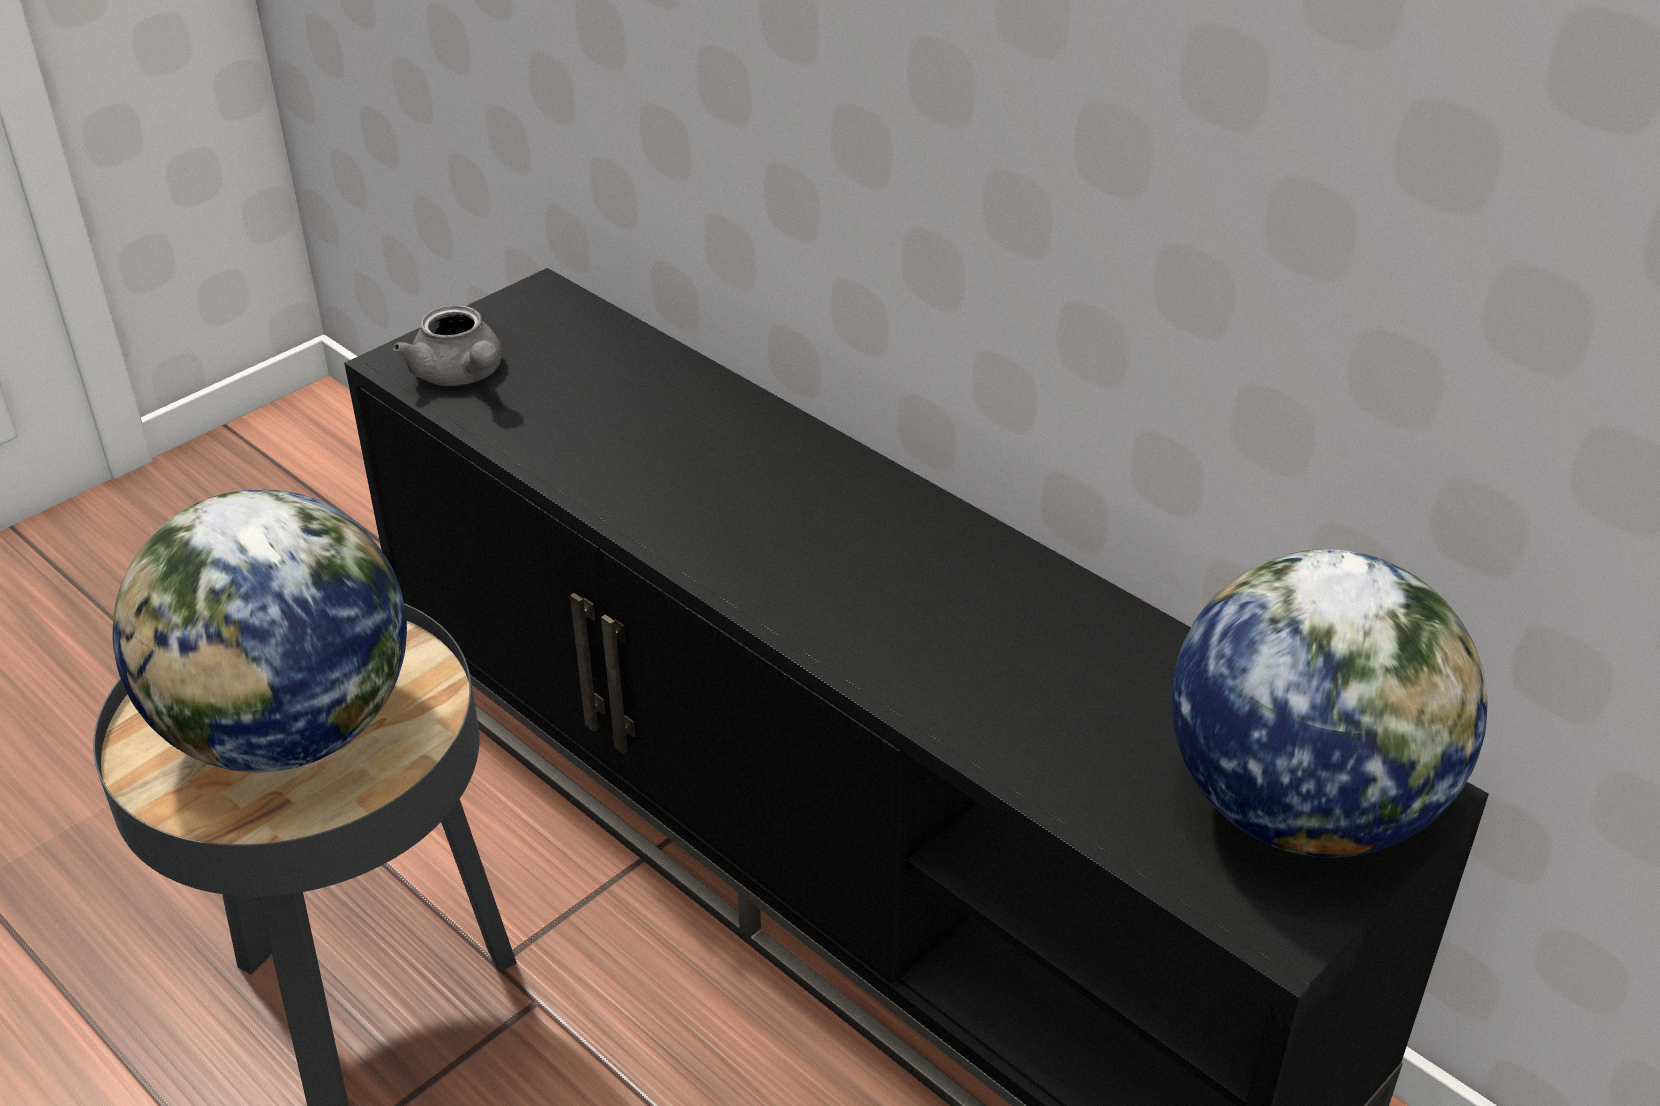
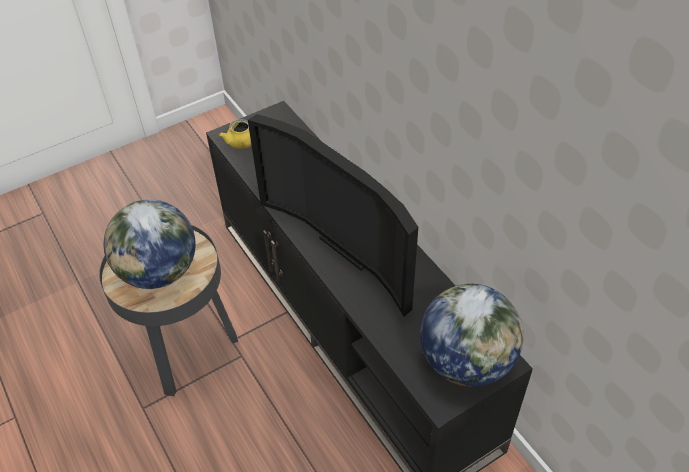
camera: 15 degrees right, 10 degrees up
(461, 376) = (242, 144): grey teapot -> yellow teapot
(857, 568) = (351, 243): none -> television

